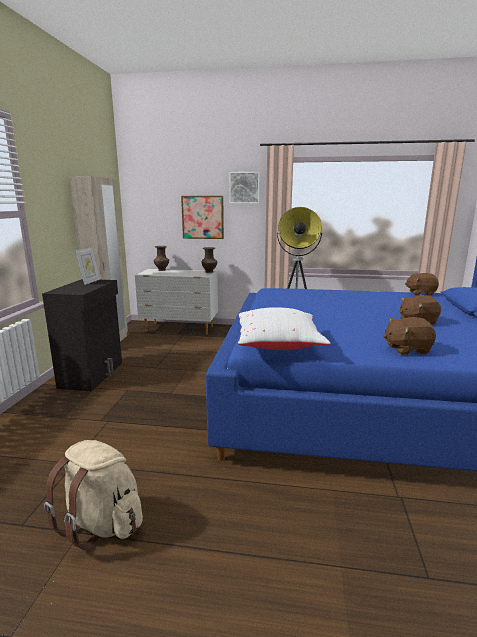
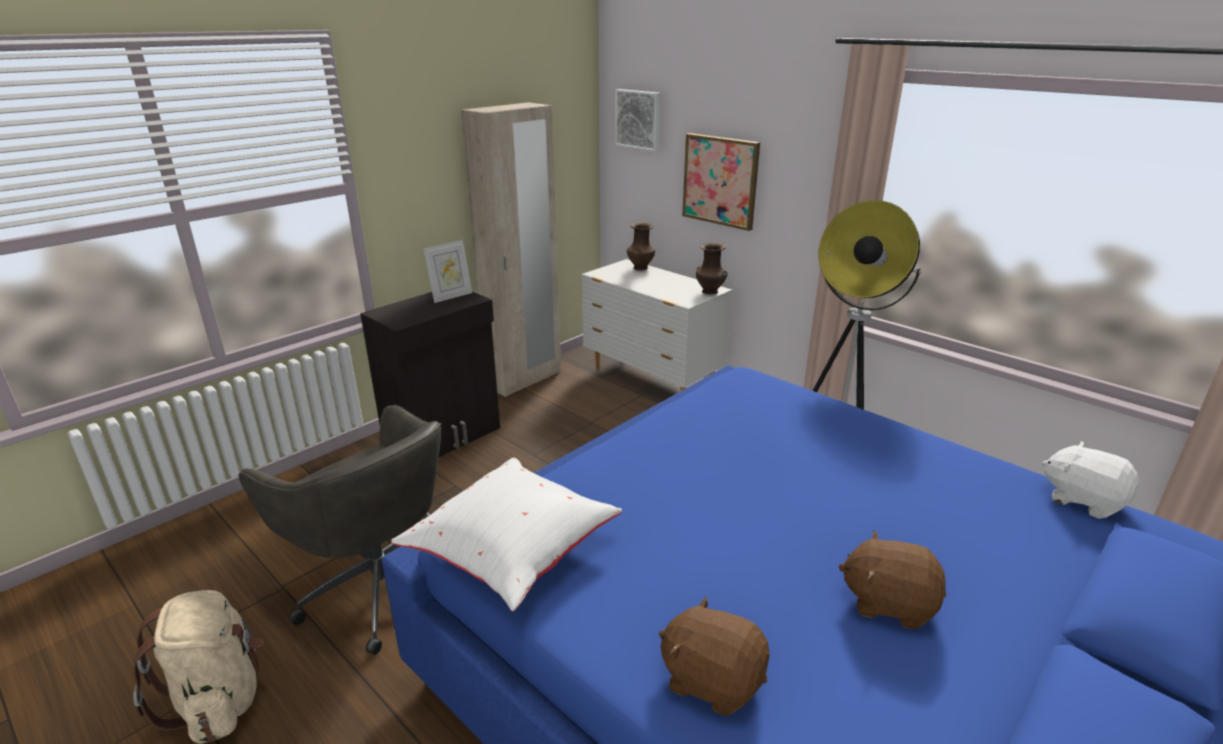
camera: 35 degrees right, 10 degrees up
(138, 439) = (379, 586): none -> grey office chair
(244, 187) = (802, 131): picture -> picture (639, 119)
(420, 293) = (1083, 500): brown plush toy -> white plush toy

